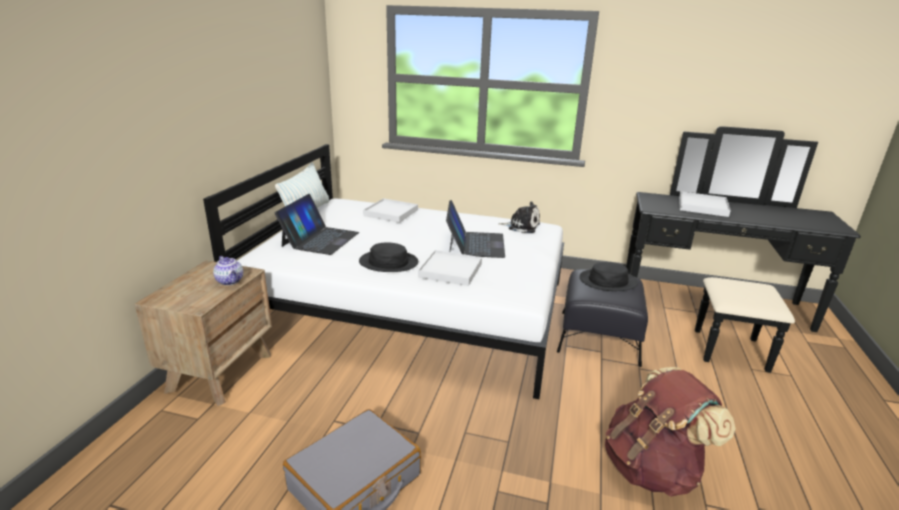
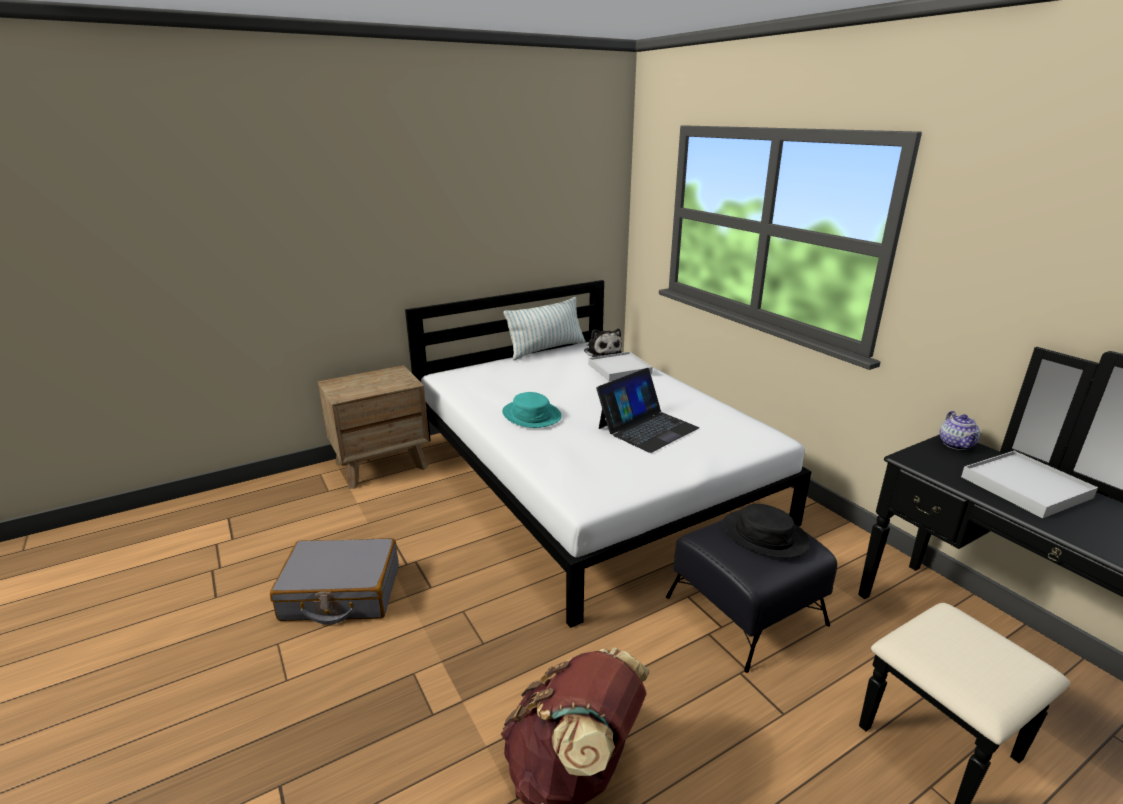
camera: 45 degrees right, 0 degrees up
(230, 281) = (388, 386): teapot -> teapot (956, 445)
(320, 239) = (516, 375): laptop -> none
(388, 262) = (532, 415): black hat -> turquoise hat
(450, 270) = (570, 443): white tray -> none
(521, 226) = (741, 428): plush toy -> plush toy (601, 352)

